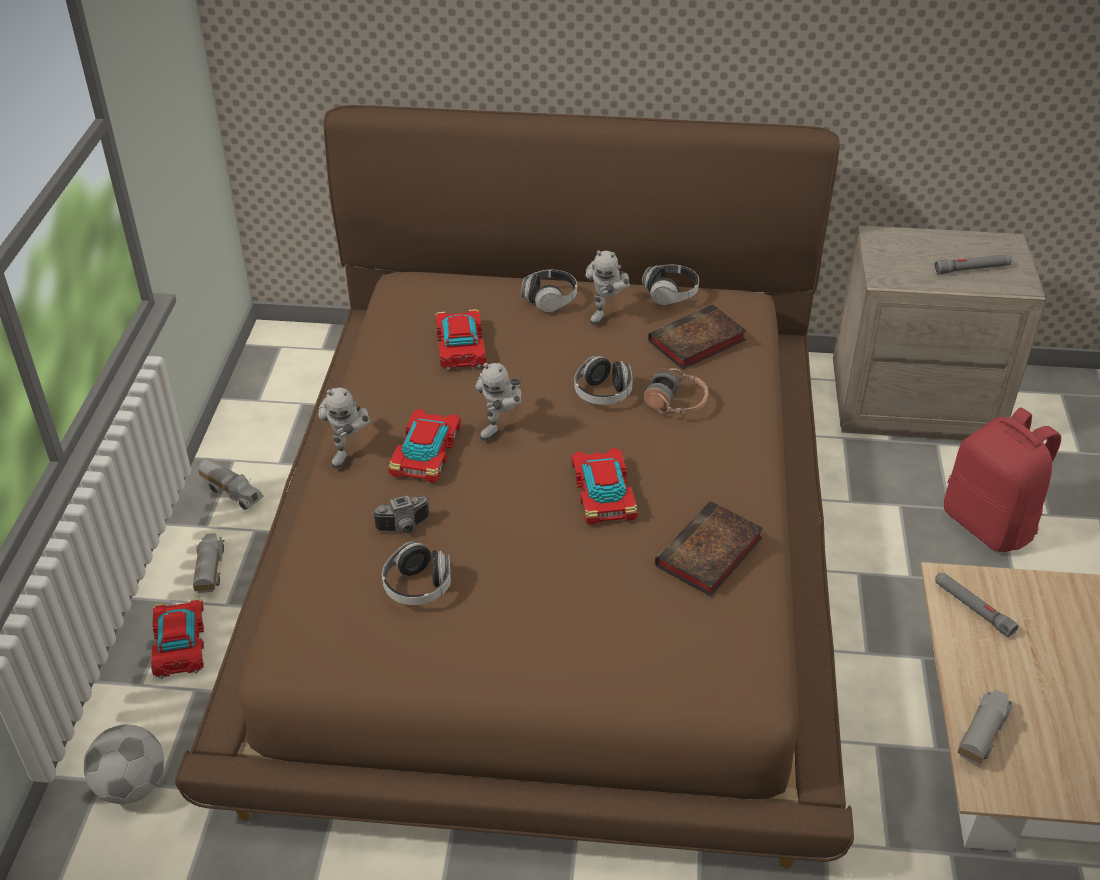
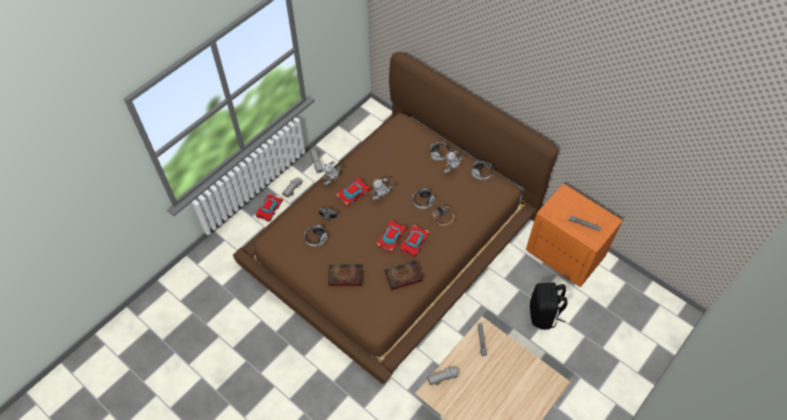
camera: 35 degrees right, 15 degrees up
(132, 786) = (230, 246): football -> none
(459, 346) = (395, 158): toy car -> toy car (414, 242)
(695, 342) = (471, 198): book -> book (344, 276)
(913, 403) = (565, 254): beige nightstand -> orange nightstand
(990, 524) = (543, 314): red backpack -> black backpack

